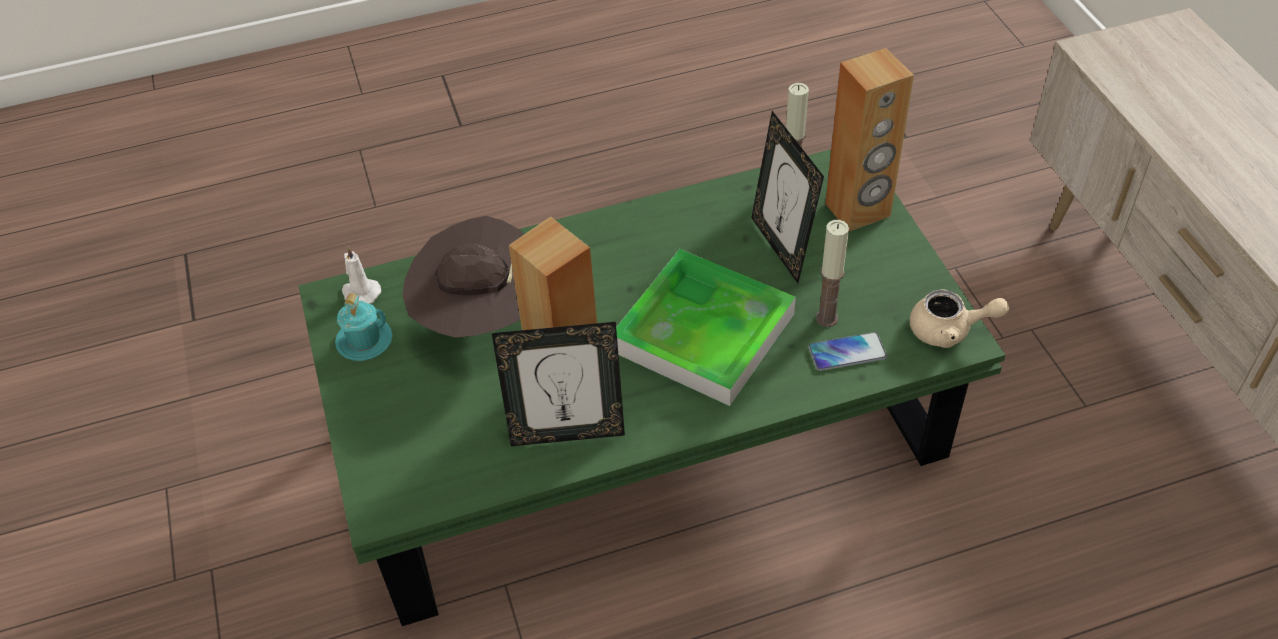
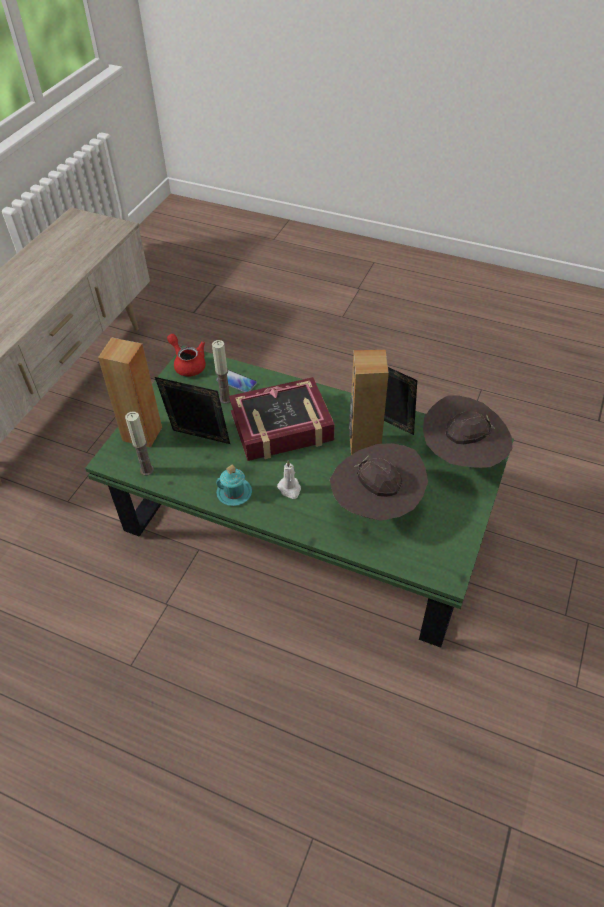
camera: 140 degrees left, 0 degrees up
(360, 293) = (429, 565): white candle -> white candle (290, 489)
(364, 341) = (447, 533): turquoise mug -> turquoise mug (234, 493)
(414, 458) = (461, 457): none -> brown hat
(703, 332) = (282, 427): tray -> book
(781, 247) = (199, 440): picture frame -> picture frame turned 90 degrees counterclockwise
(949, 330) = (188, 364): beige teapot -> red teapot

